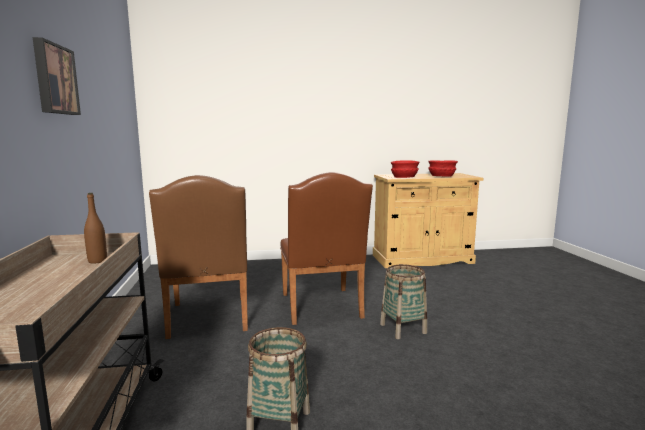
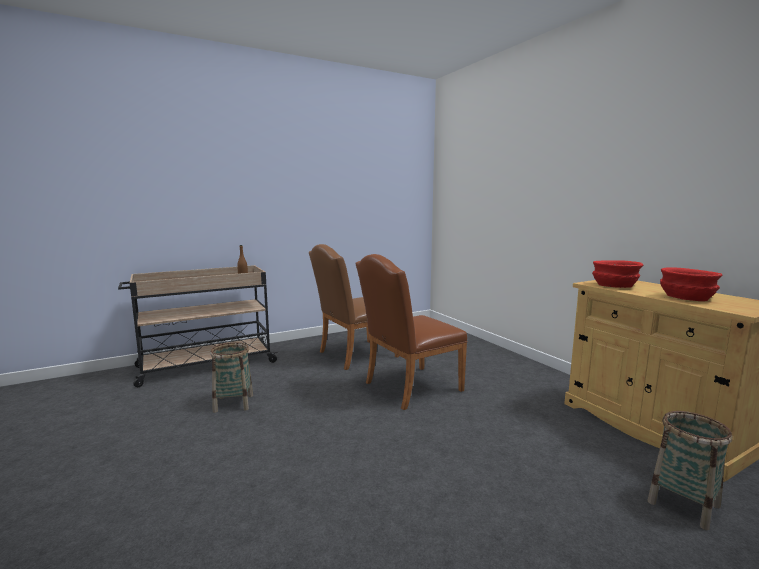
camera: 70 degrees right, 0 degrees up
(54, 79) = (298, 182): picture -> none
(403, 328) = (395, 432): basket -> basket (683, 504)

